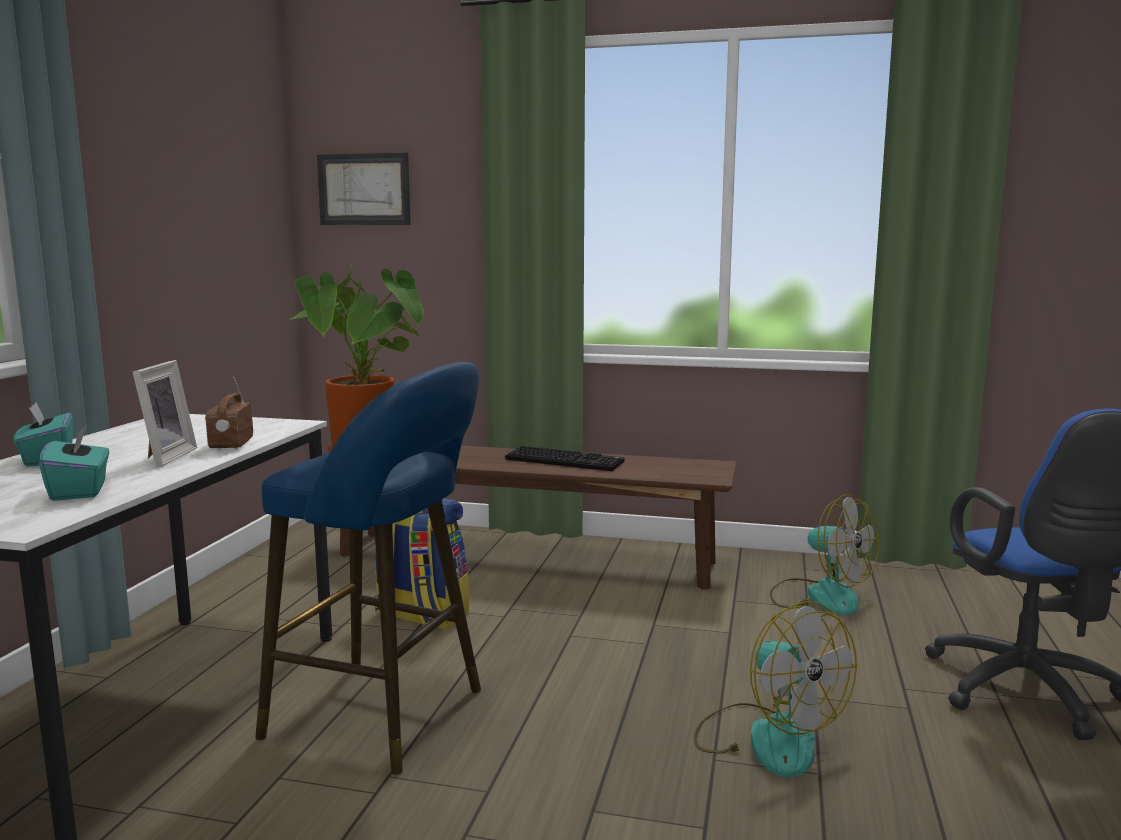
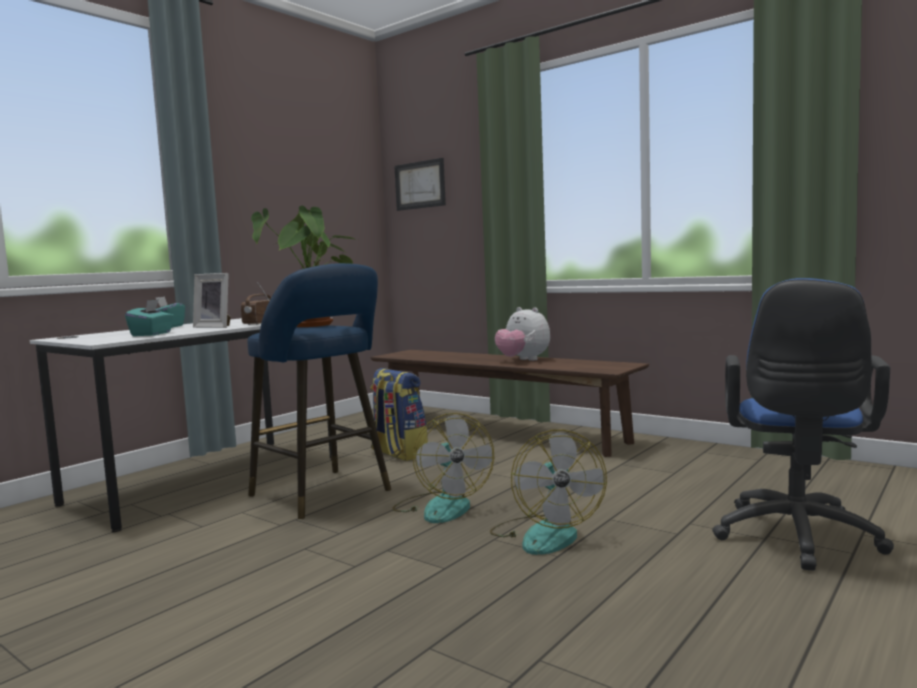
camera: 25 degrees right, 5 degrees down
(163, 457) = (216, 327): picture frame -> picture frame turned 90 degrees clockwise
(566, 460) = (523, 360): keyboard -> plush toy
(820, 596) = (694, 467): fan -> fan (442, 506)

